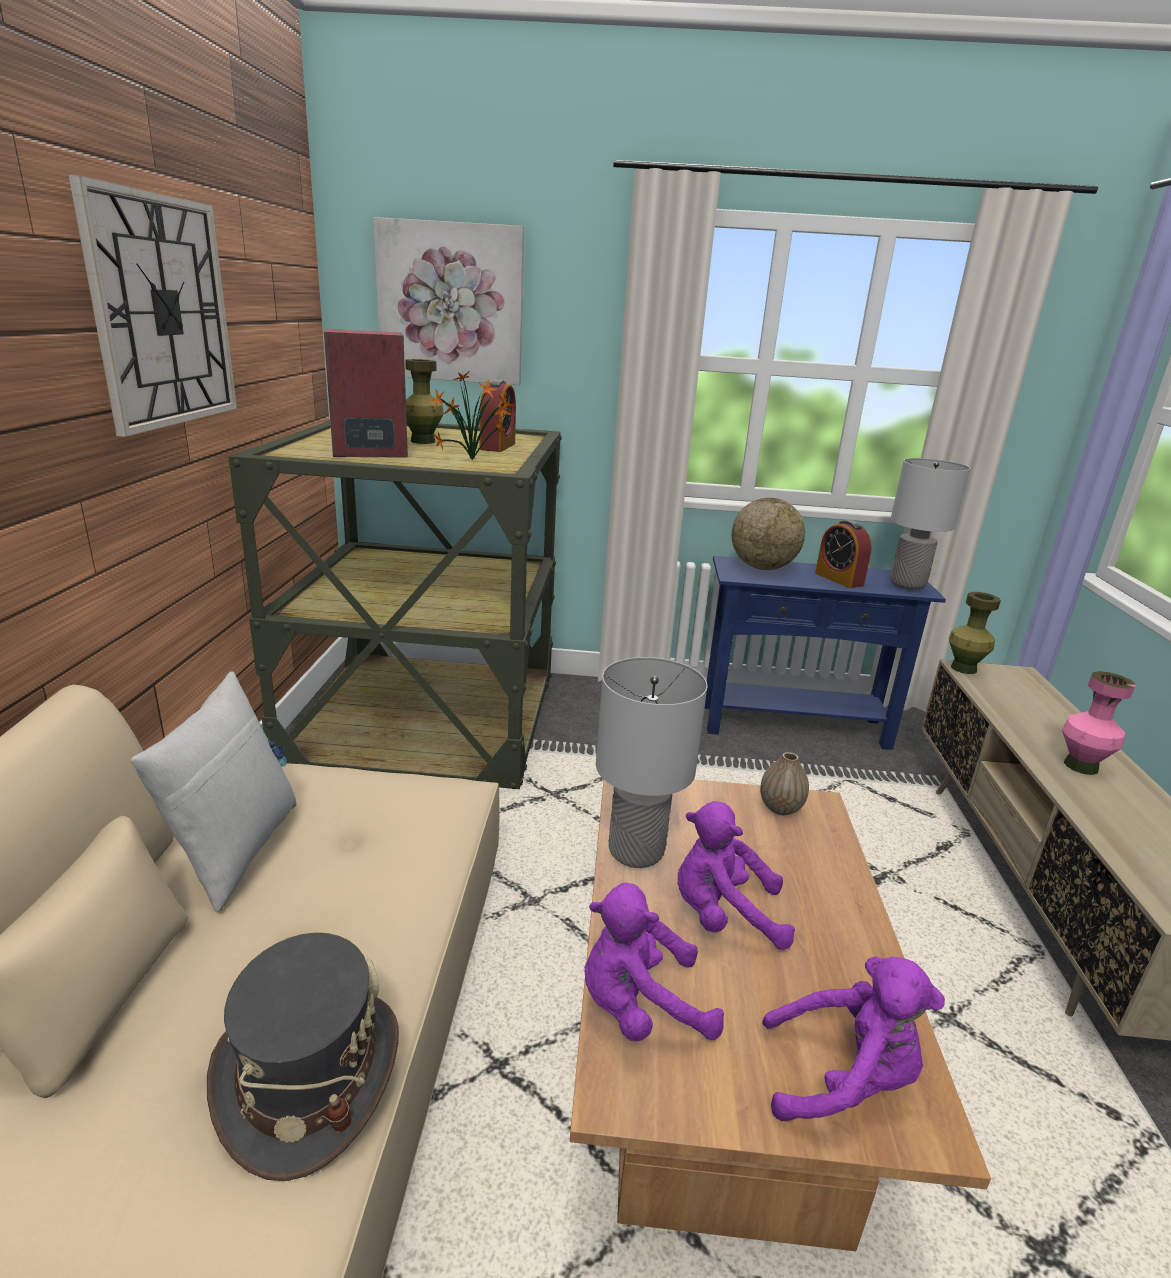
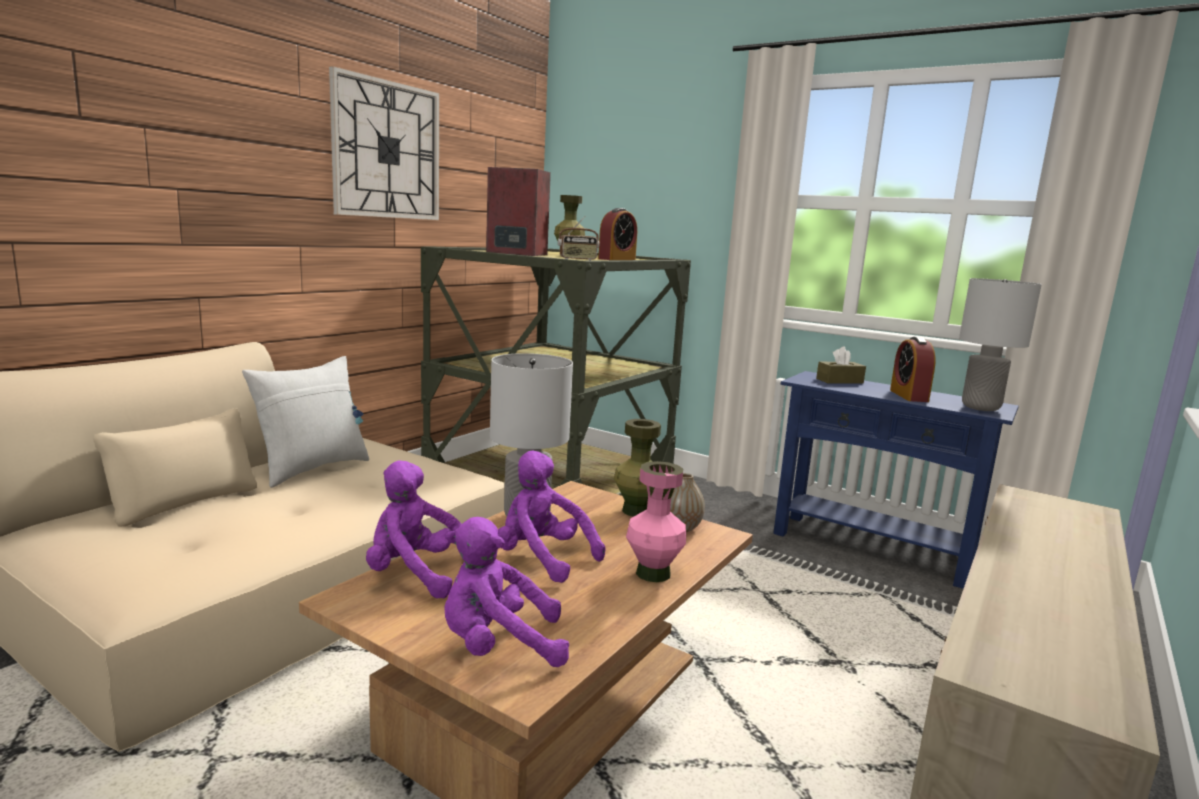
camera: 30 degrees right, 10 degrees down
(309, 1076) = (224, 553): grey hat -> none
(451, 304) = (622, 165): picture -> none
(474, 460) = (578, 259): potted plant -> radio
(762, 567) = (839, 381): globe -> brown tissue box
(842, 1079) = (498, 647): purple plush toy -> purple plush toy turned 135 degrees clockwise
(963, 668) = (1017, 493): green vase -> green vase (636, 511)
(1081, 766) = (1045, 571): pink vase -> pink vase (653, 573)

